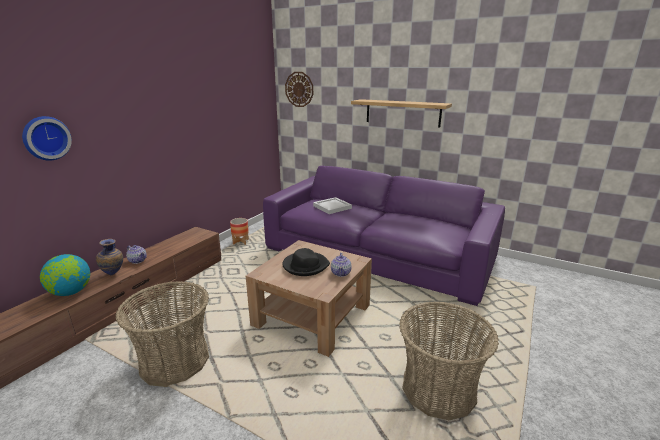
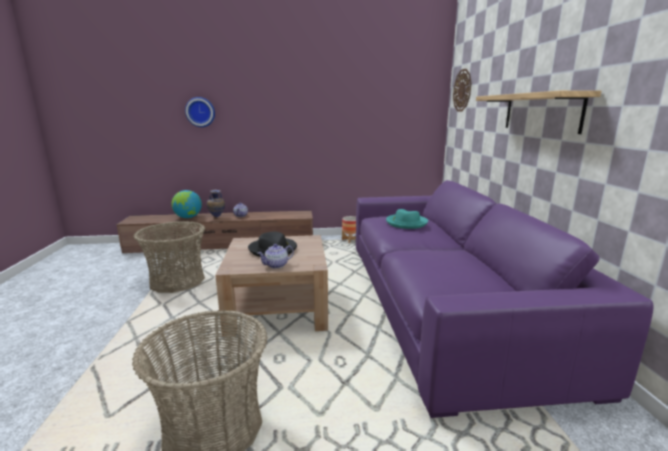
camera: 55 degrees right, 5 degrees down
(332, 207) = (406, 223): white tray -> turquoise hat

